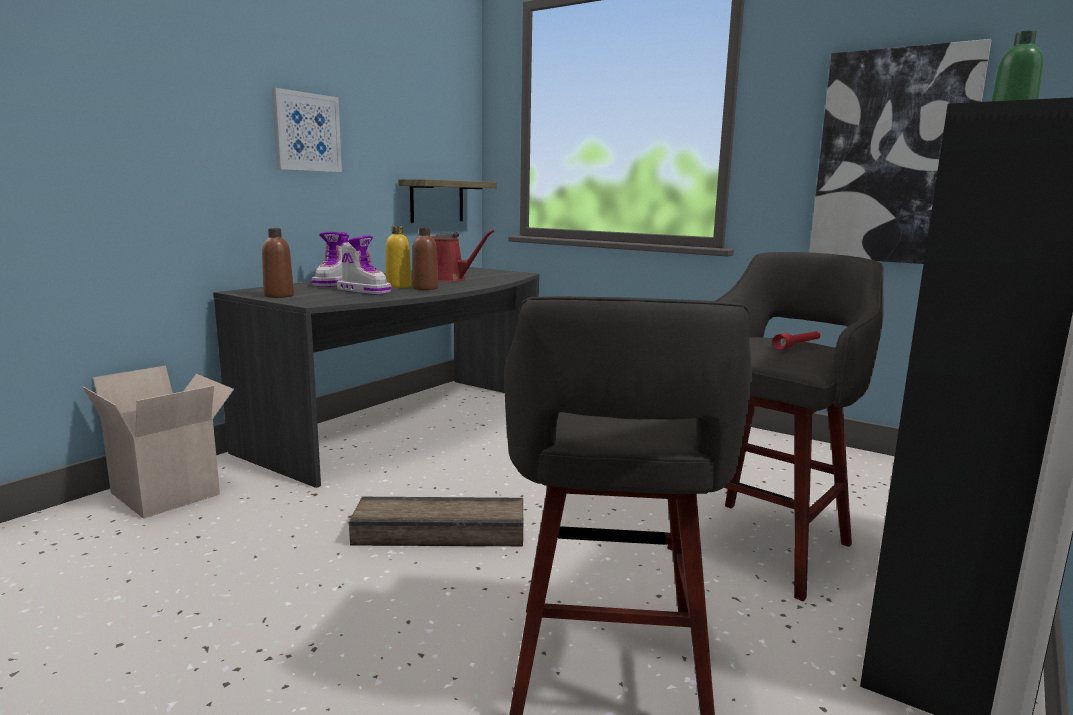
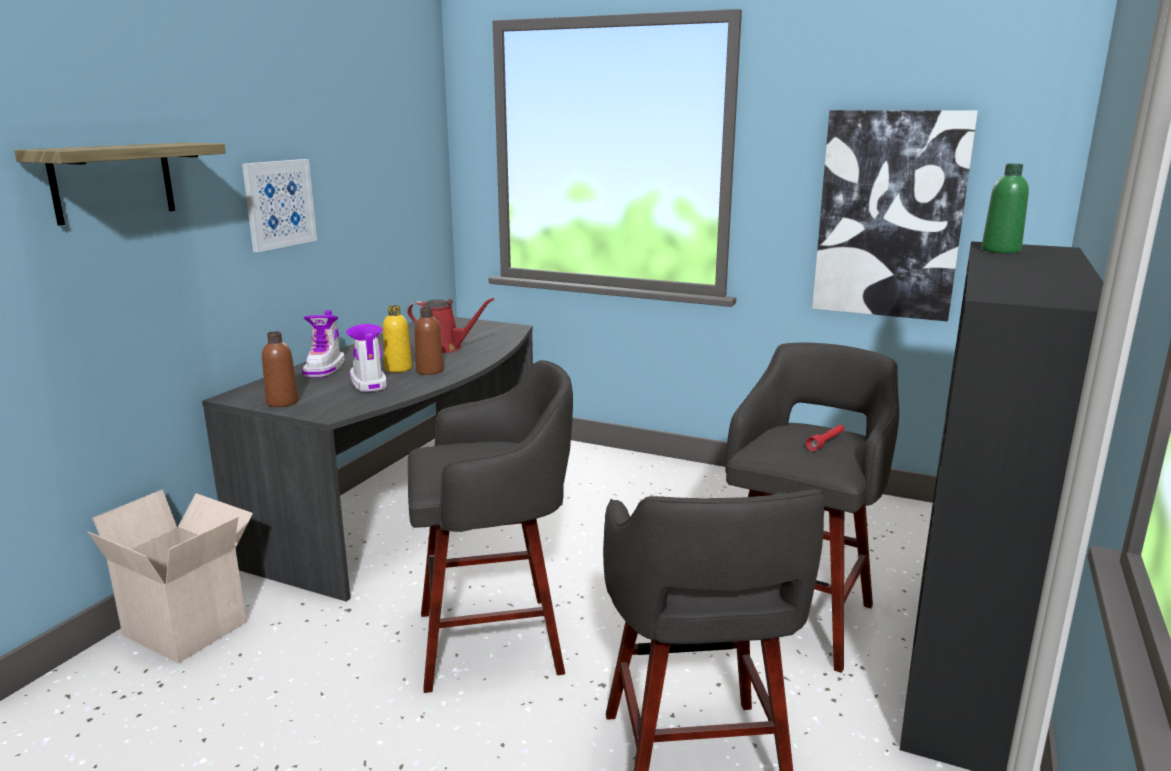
camera: 10 degrees left, 5 degrees up
(364, 291) = (368, 383): boot -> boot turned 135 degrees counterclockwise
(437, 201) = (410, 248): shelf -> shelf (113, 182)
(440, 533) = (495, 641): crate -> grey stool

